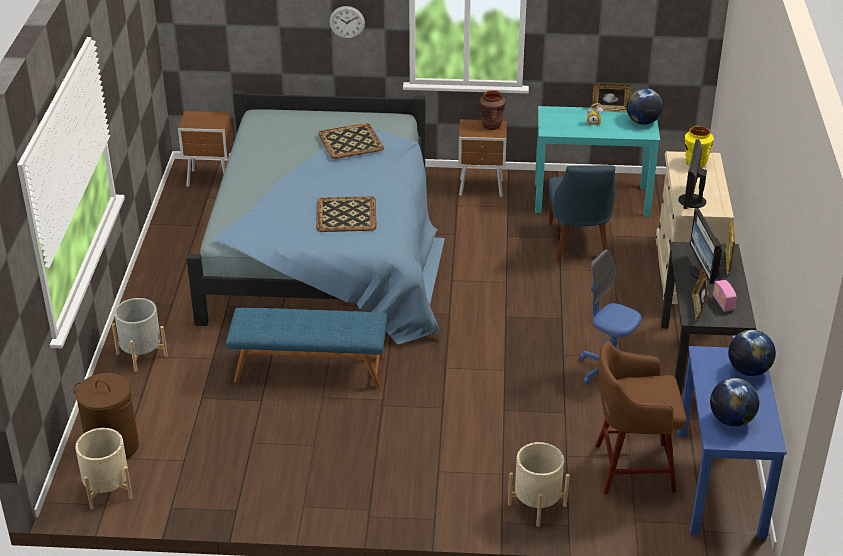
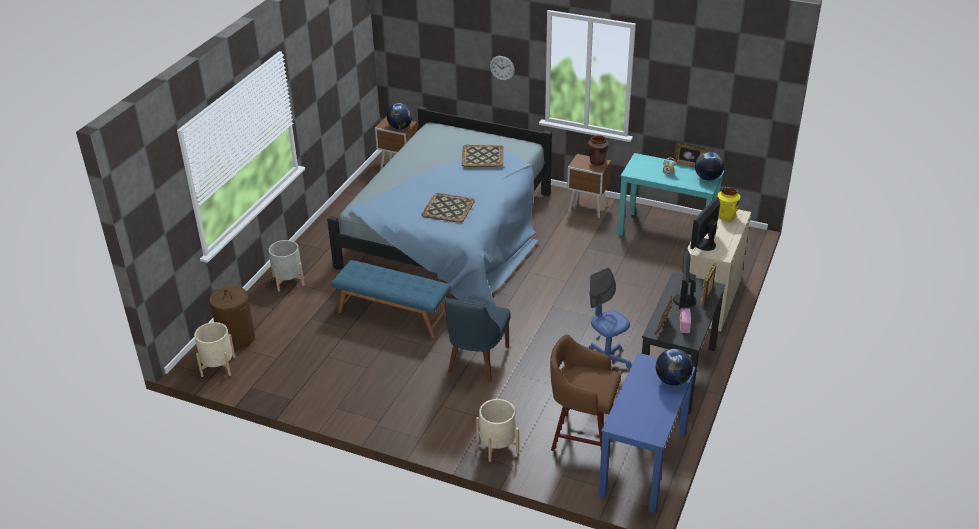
camera: 20 degrees right, 0 degrees up
(578, 244) = (637, 263): blue chair -> blue chair (476, 361)
(731, 420) = (635, 414): globe -> globe (400, 127)

